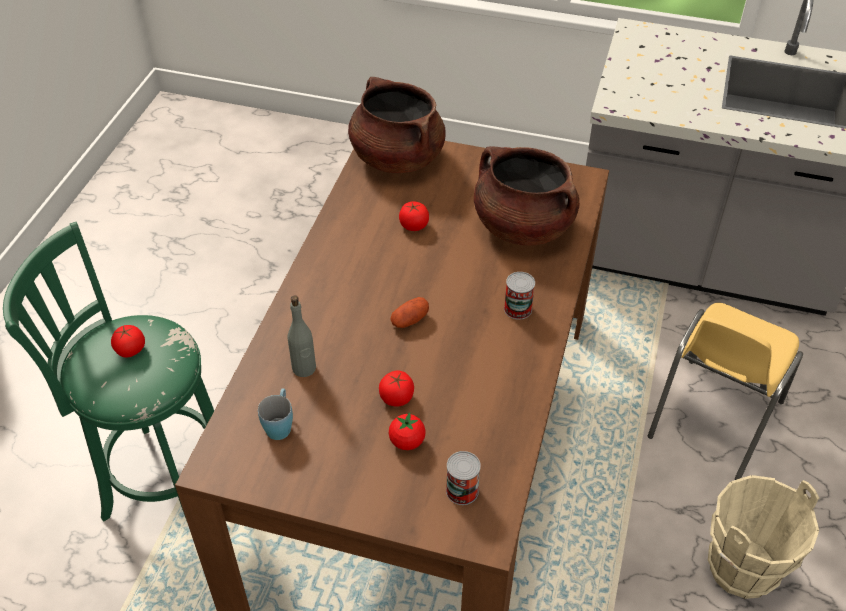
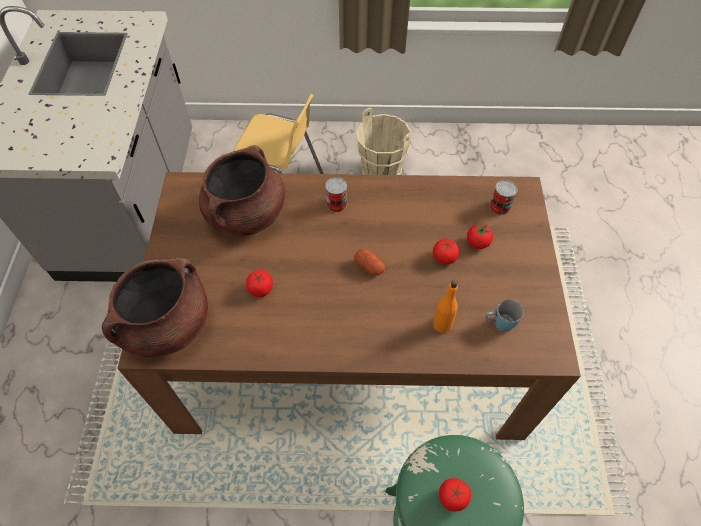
camera: 105 degrees left, 10 degrees up
(304, 368) = (442, 324): grey bottle -> orange bottle

